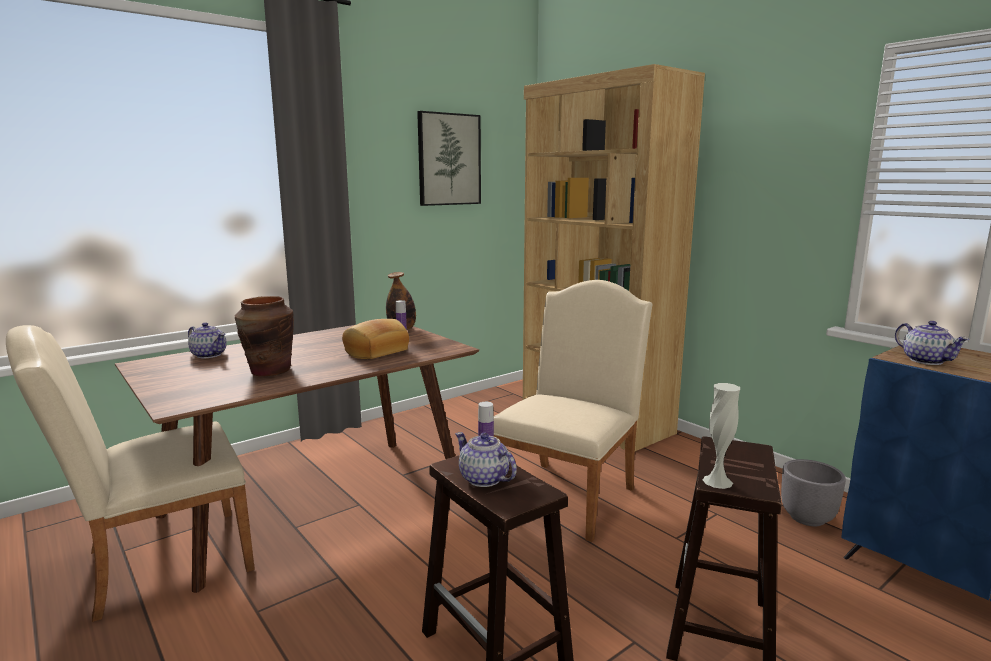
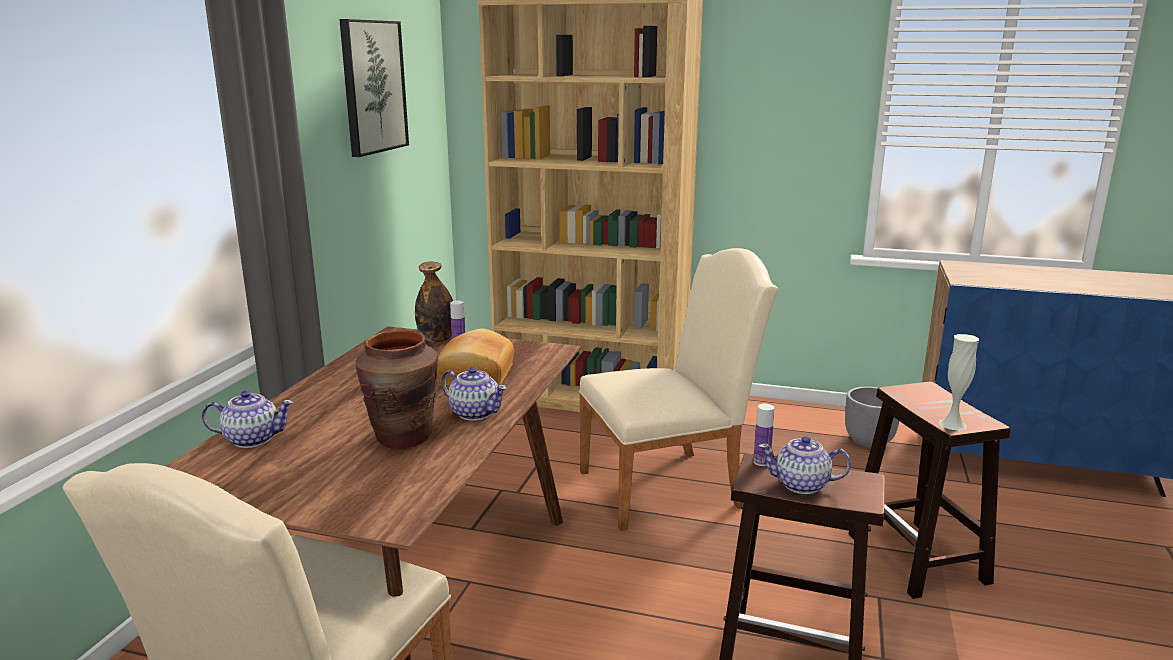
camera: 35 degrees left, 5 degrees up
(570, 494) = (670, 487): beige chair -> beige chair turned 75 degrees clockwise
(925, 360) = (984, 279): teapot -> teapot (474, 413)

